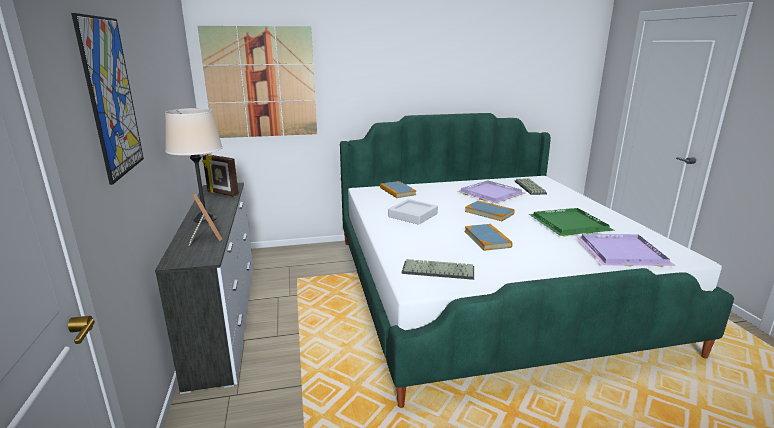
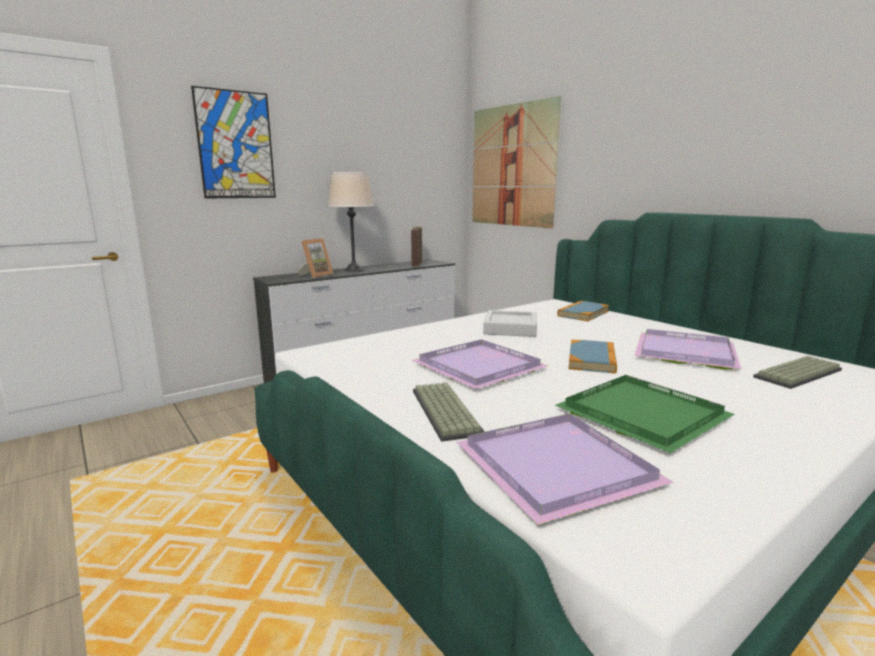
camera: 65 degrees right, 5 degrees down
(437, 271) = (355, 356): keyboard -> keyboard (443, 411)
(487, 239) = (481, 367): book -> purple tray

